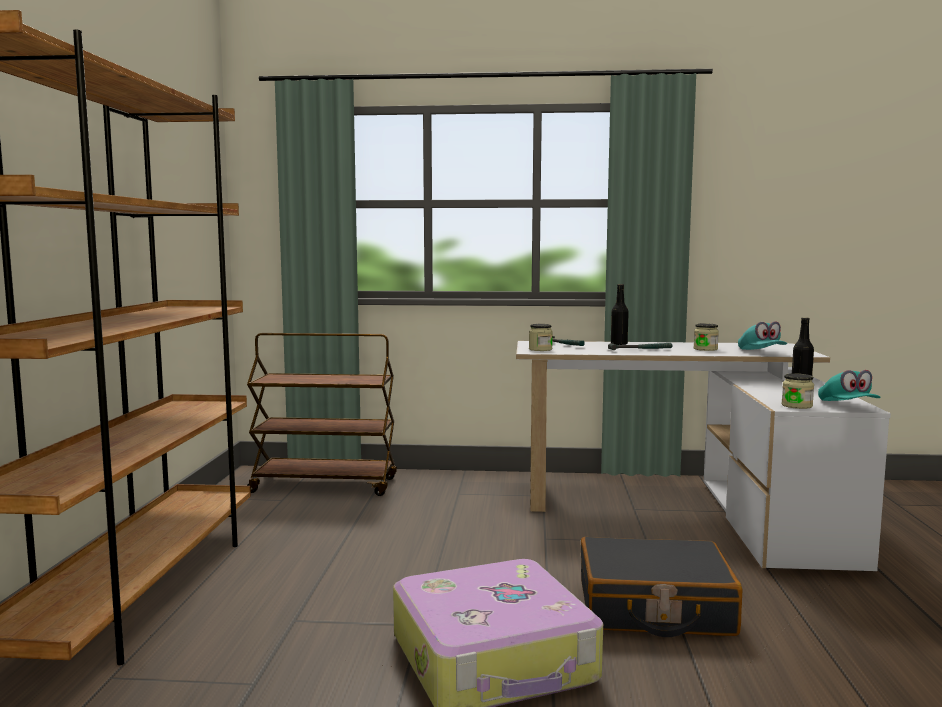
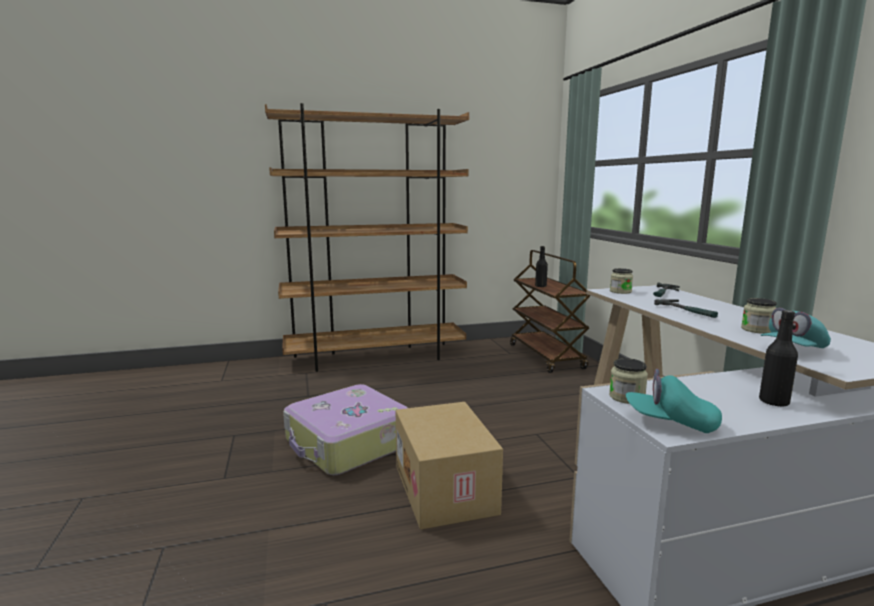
camera: 70 degrees right, 5 degrees up
(619, 344) = (711, 305): black bottle -> black bottle (540, 286)
(654, 608) = (446, 489): black suitcase -> cardboard box
(847, 406) = (670, 422): turquoise cap -> turquoise cap turned 45 degrees clockwise

